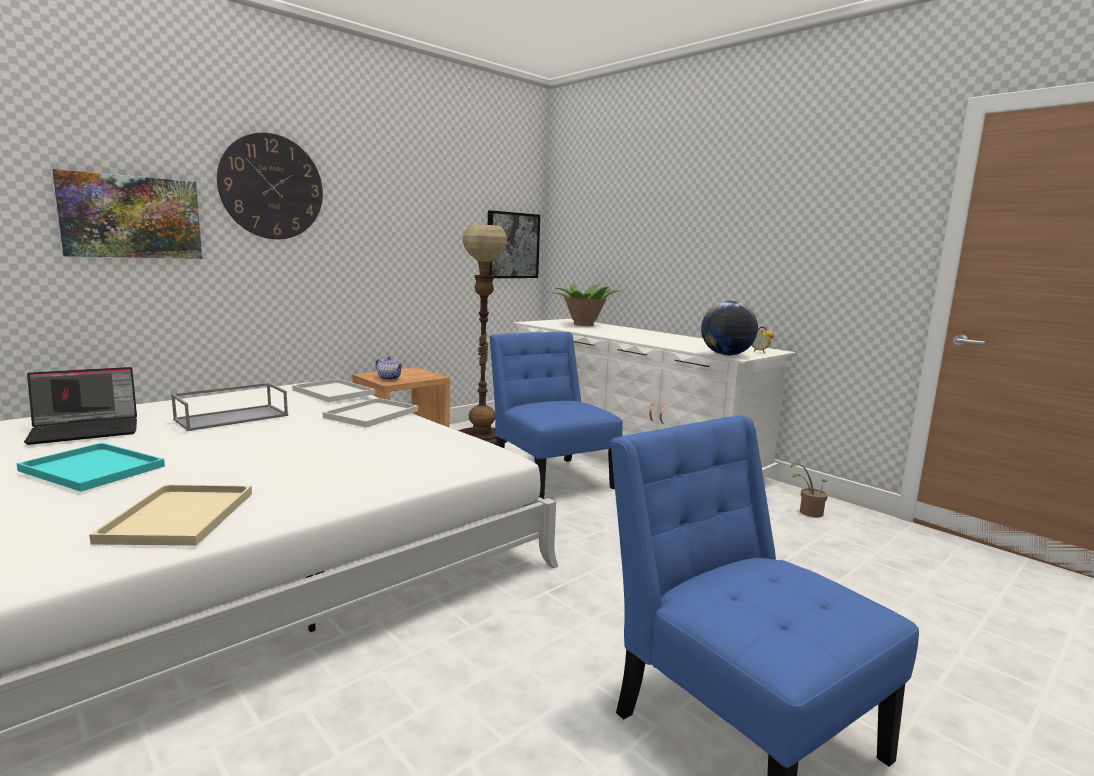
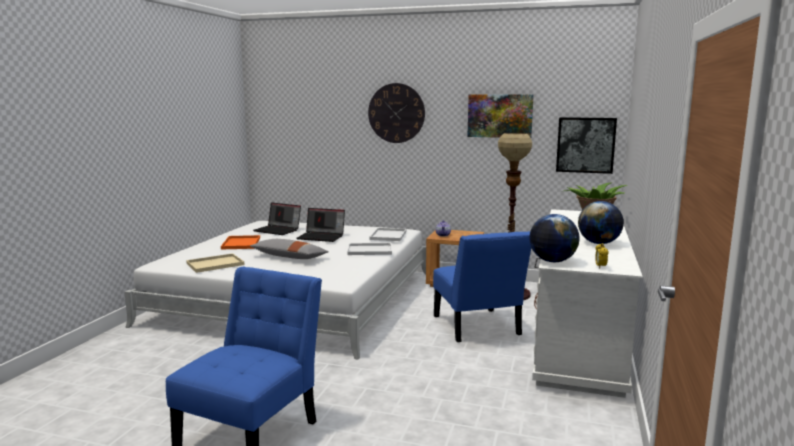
camera: 60 degrees right, 0 degrees up
(95, 468) = (241, 243): turquoise tray -> orange tray
(132, 217) = (331, 133): picture -> picture (500, 116)
(233, 417) = (321, 237): grey tray -> laptop
(290, 456) = (289, 257): none -> grey pillow
(551, 477) = (477, 327): blue chair -> blue chair turned 135 degrees clockwise
(675, 338) = (599, 243): none -> globe
(808, 512) = (576, 426): potted plant -> none

